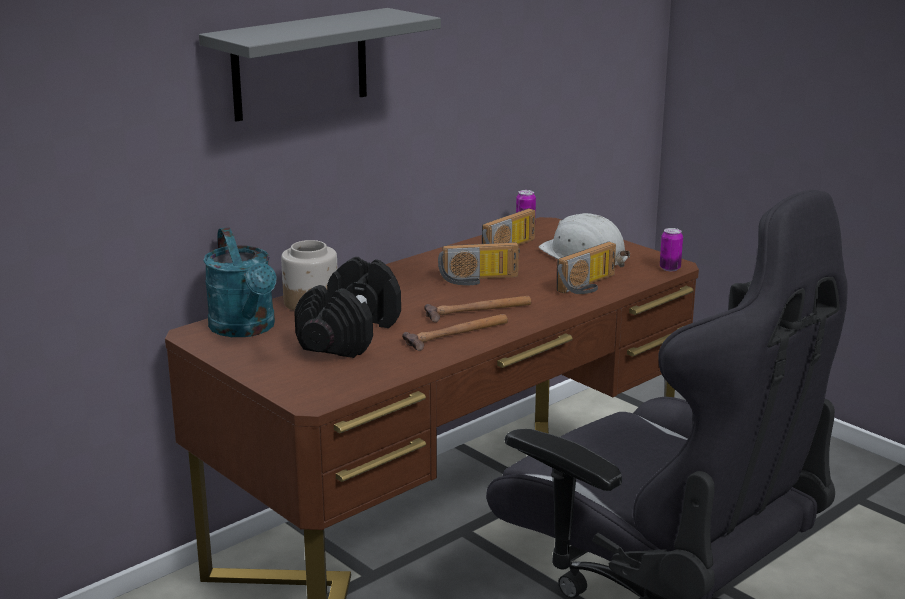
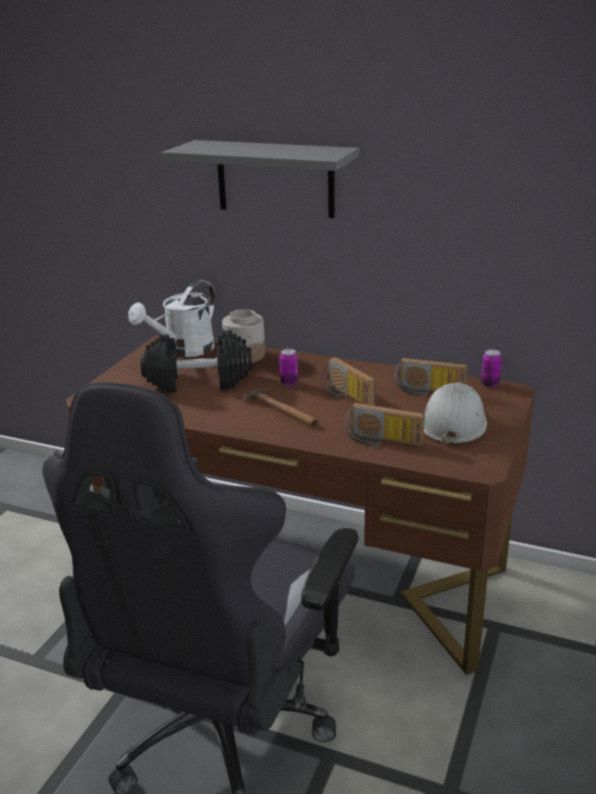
camera: 65 degrees right, 5 degrees up
(246, 329) = (184, 351): turquoise watering can -> white watering can
(457, 334) = (229, 414): hammer -> none
(670, 268) = (471, 469): can -> can (289, 383)

